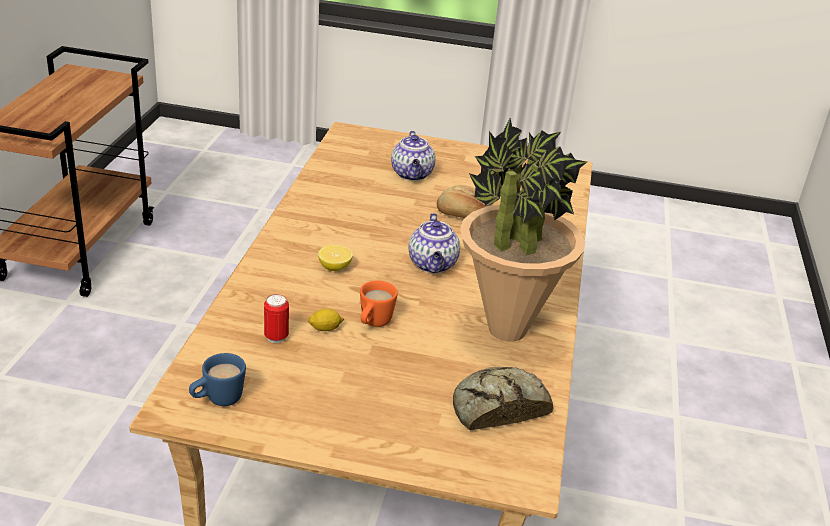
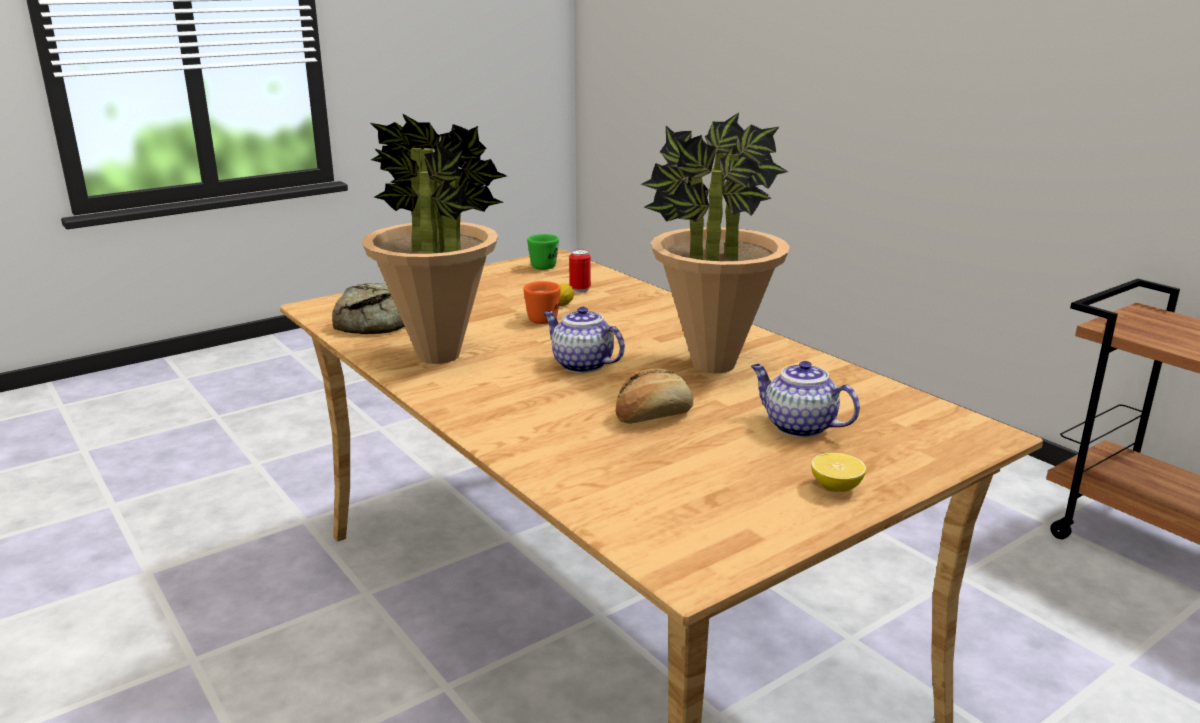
camera: 135 degrees right, 10 degrees down
(217, 400) = (544, 265): blue mug -> green mug
(334, 267) = (642, 329): lemon -> lemon (836, 487)
(365, 220) = (712, 365): none -> potted plant

